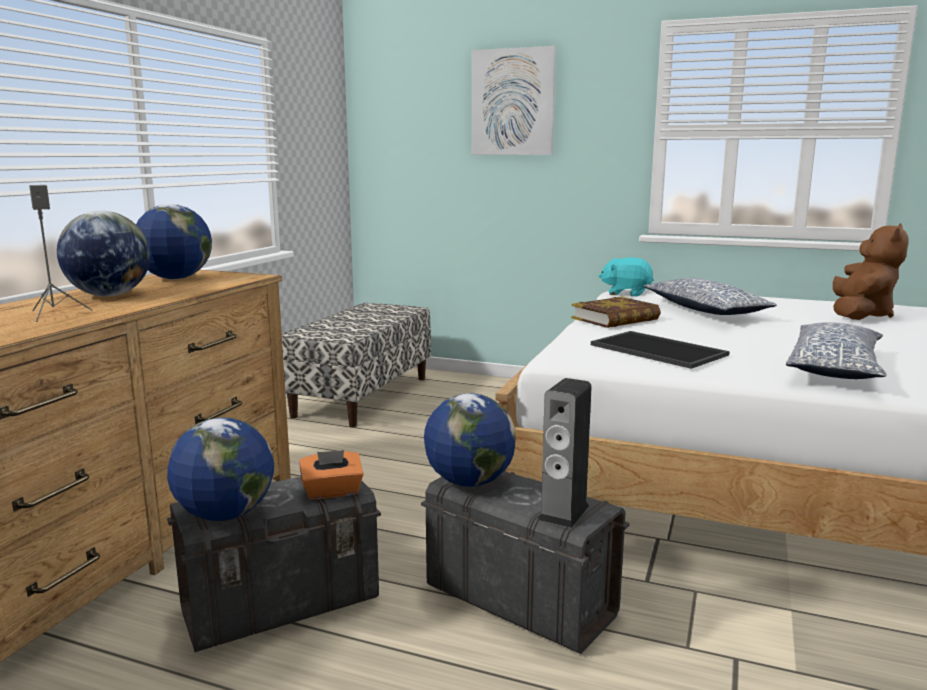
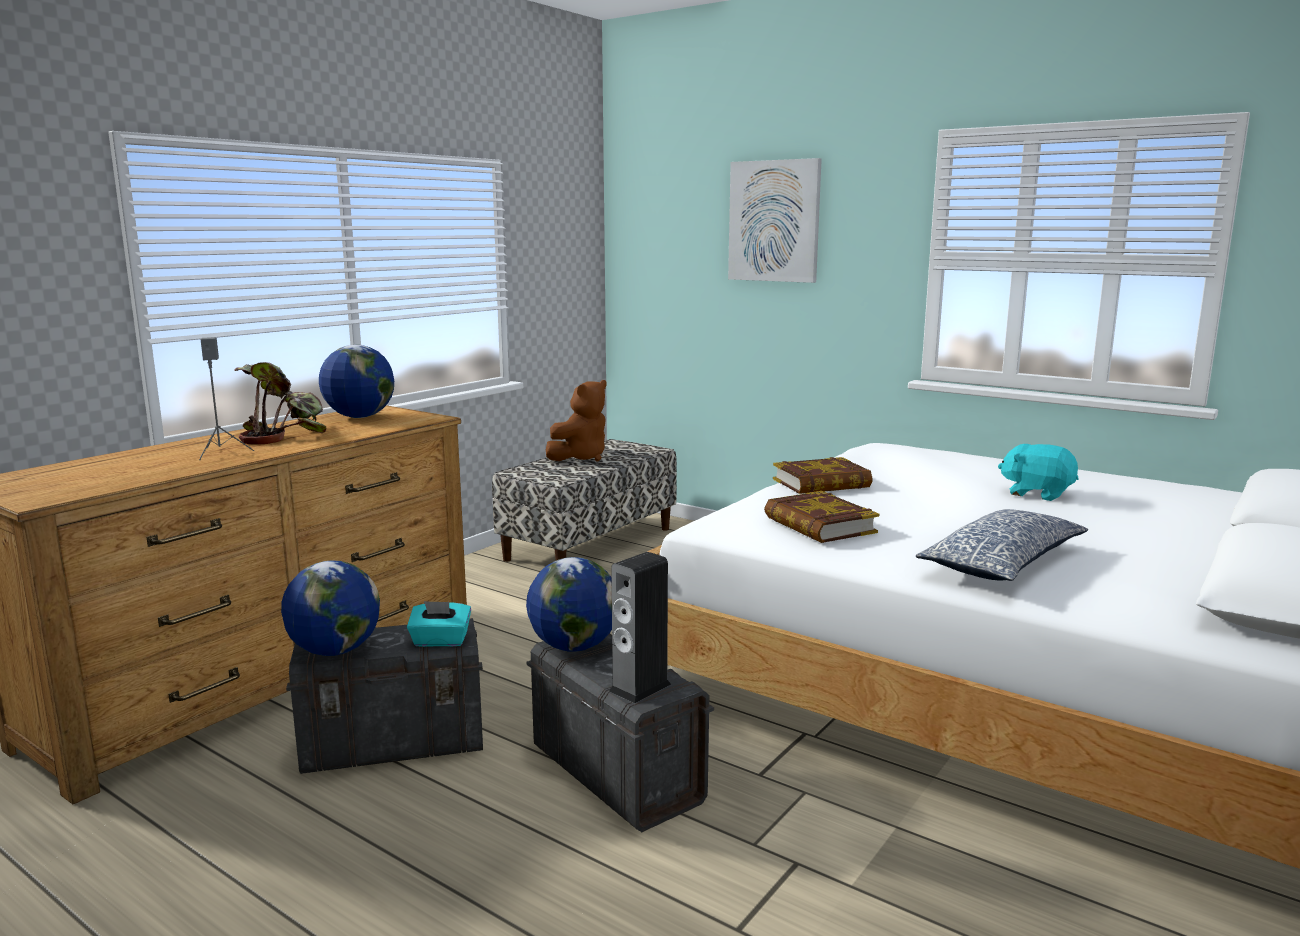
camera: 15 degrees right, 0 degrees up
(109, 295) = (283, 434): globe -> potted plant
(332, 492) = (440, 641): orange tissue box -> turquoise tissue box
(626, 293) = (875, 450): turquoise plush toy -> turquoise plush toy (1037, 493)
(655, 350) = (819, 525): tray -> book
(705, 310) = (938, 479): pillow -> none
(860, 315) = (1134, 498): brown plush toy -> brown plush toy (580, 457)

